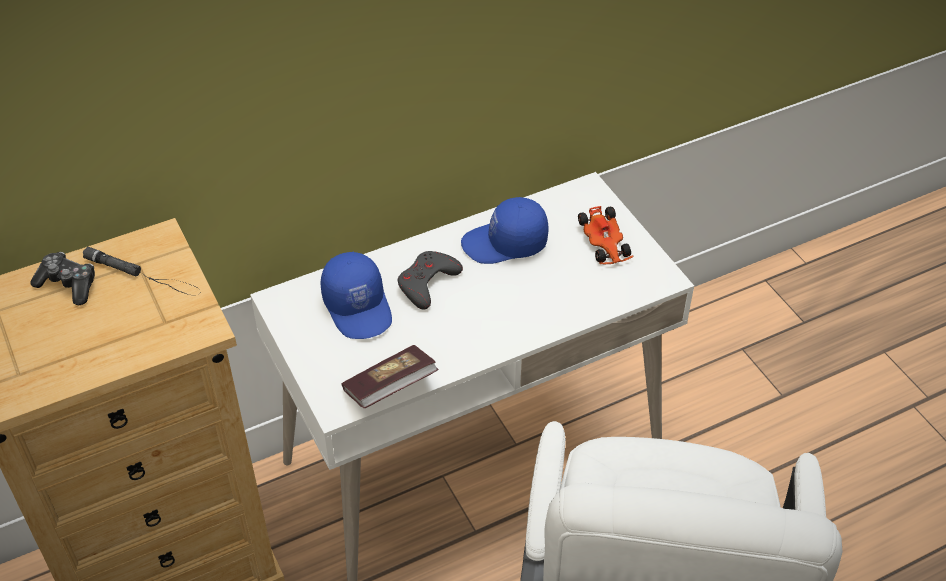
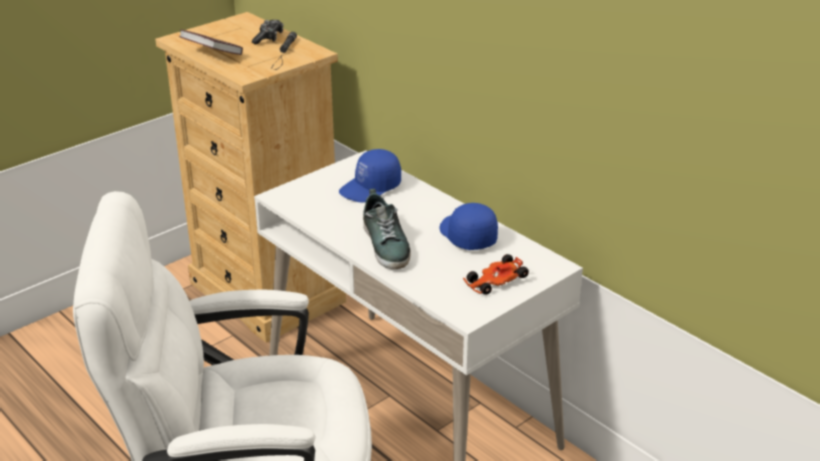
camera: 75 degrees right, 15 degrees down
(390, 388) = (300, 212): book -> book (212, 54)
(427, 283) = (407, 210): grey game controller -> none
(501, 317) = (386, 245): none -> shoe

